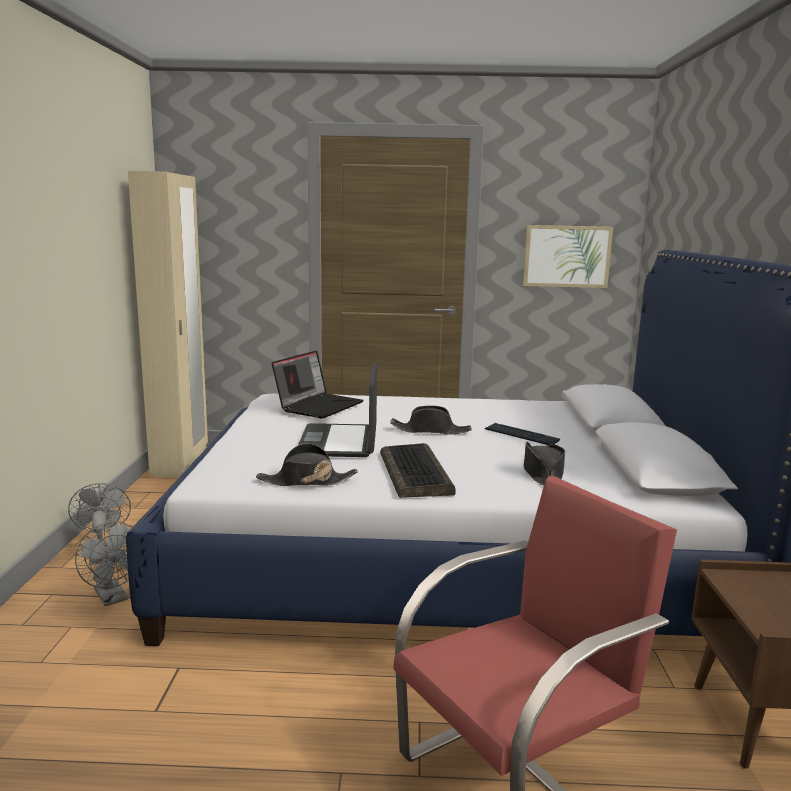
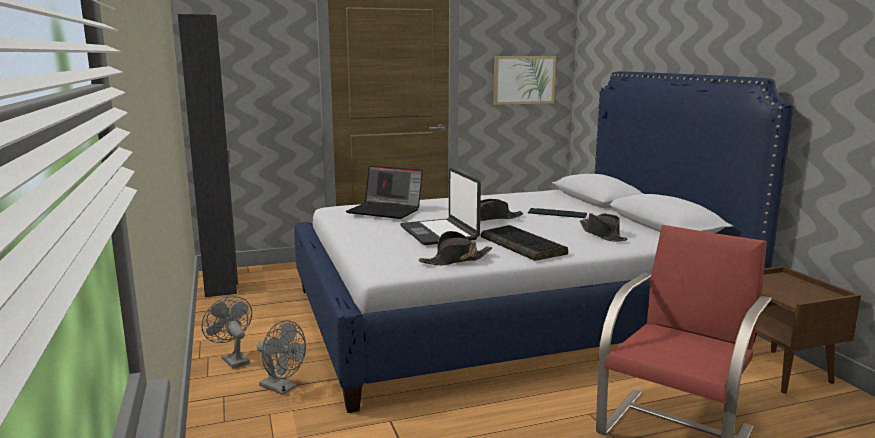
camera: 20 degrees left, 0 degrees up
(180, 462) = (222, 283): beige wardrobe -> black wardrobe
(319, 406) = (386, 211): laptop -> laptop turned 105 degrees clockwise

